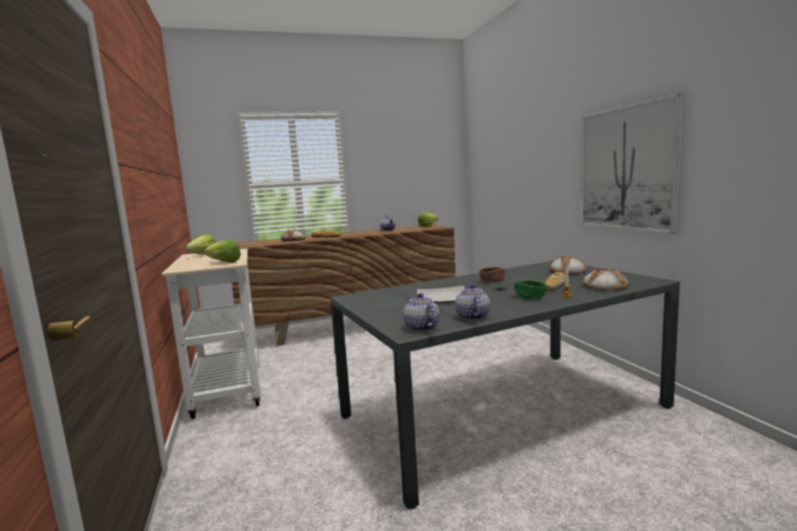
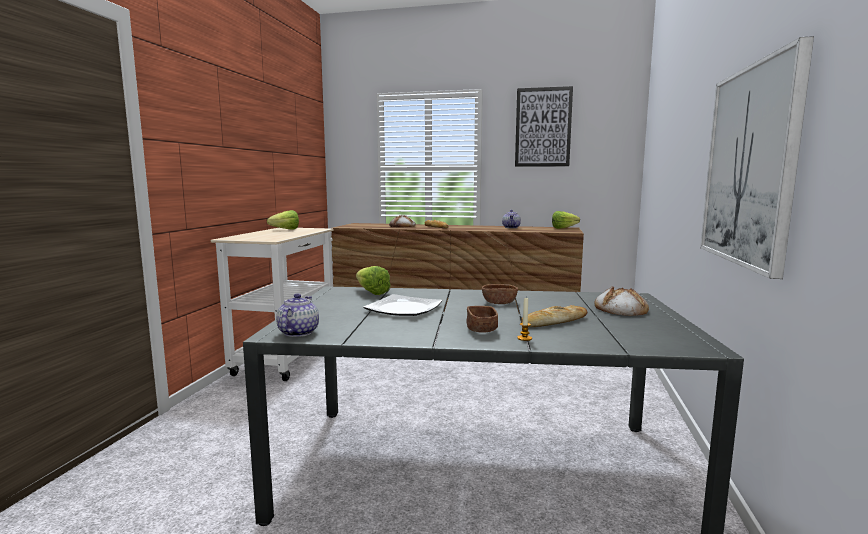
camera: 30 degrees right, 0 degrees up
(222, 262) = (270, 237): lettuce -> lettuce (370, 292)
(394, 145) = (543, 127): none -> picture
(472, 317) = (366, 334): teapot -> none
(530, 297) = (481, 329): green bowl -> brown bowl
(604, 286) = (610, 338): bread -> none

